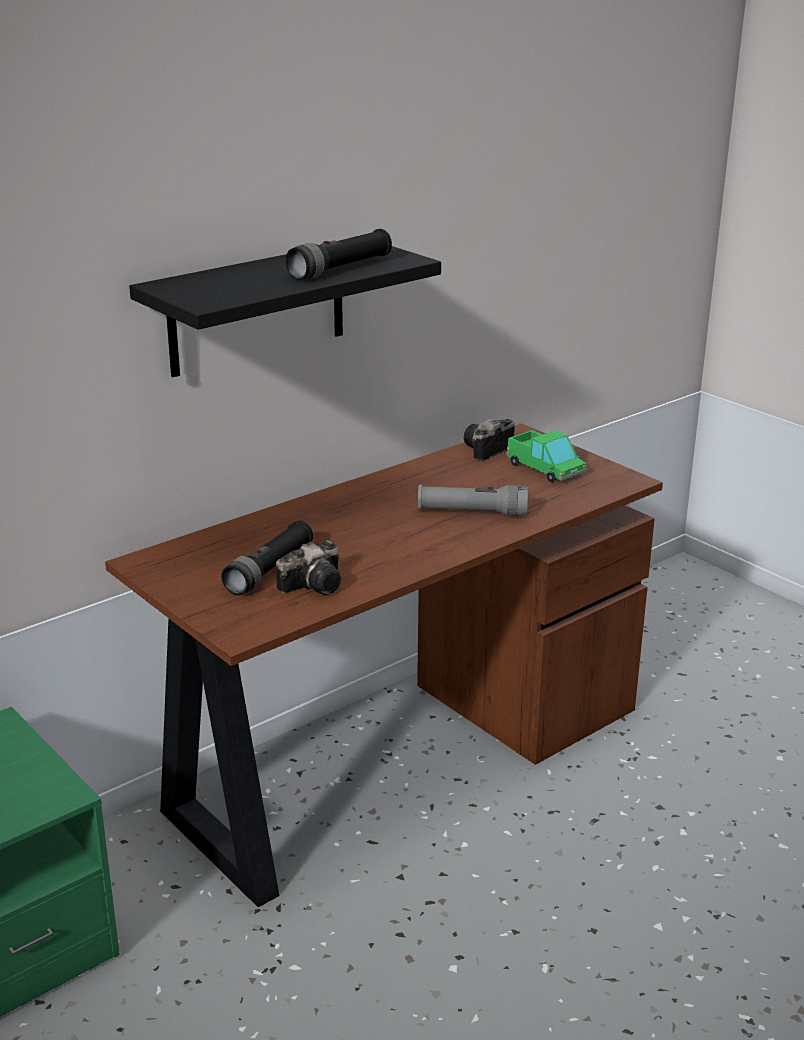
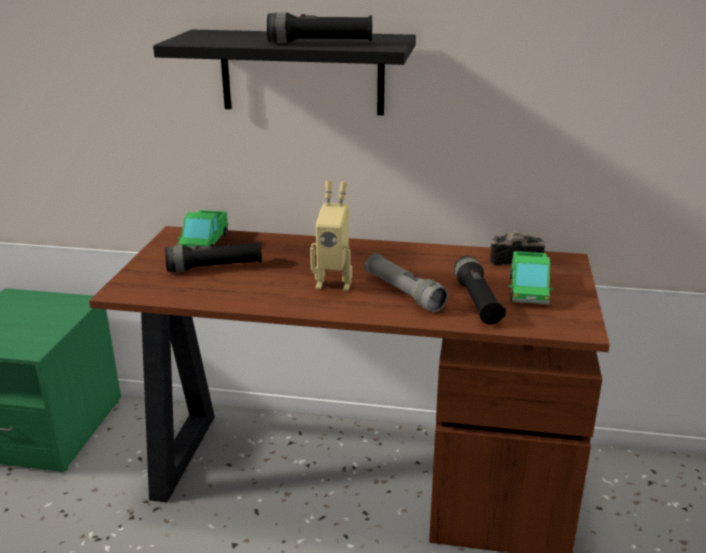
camera: 50 degrees right, 0 degrees up
(197, 556) = (204, 243): none -> toy truck
(316, 585) = (215, 287): camera -> none
(402, 531) = (334, 282): none -> toy robot
(532, 493) = (477, 301): none -> black flashlight

